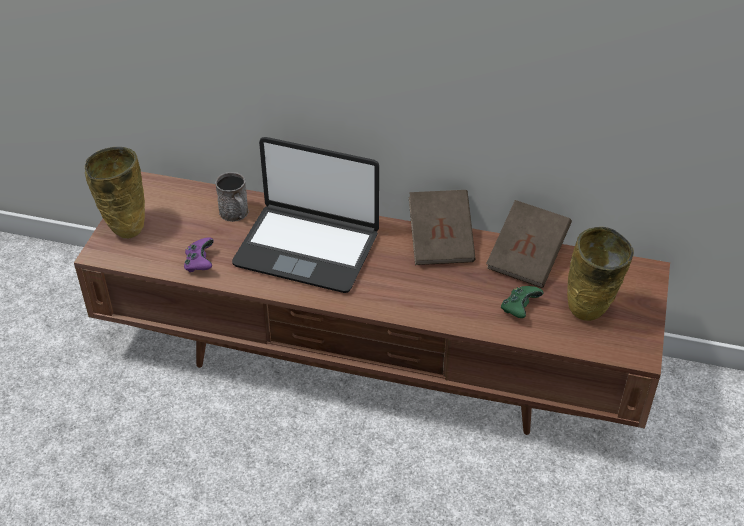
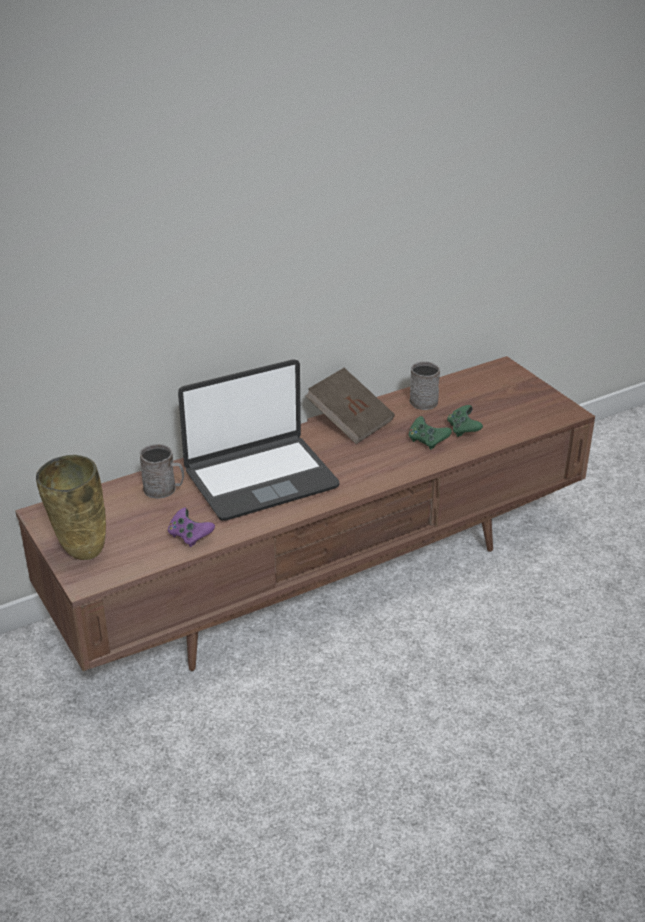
camera: 45 degrees left, 10 degrees down
(474, 299) = (427, 441): none -> green game controller
(527, 258) = (421, 400): brown book -> grey mug
(589, 313) = (506, 408): beige vase -> none

